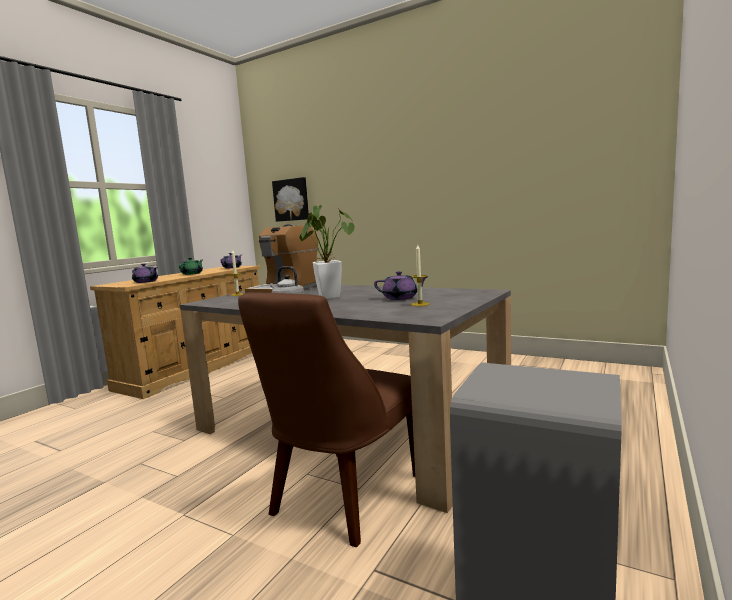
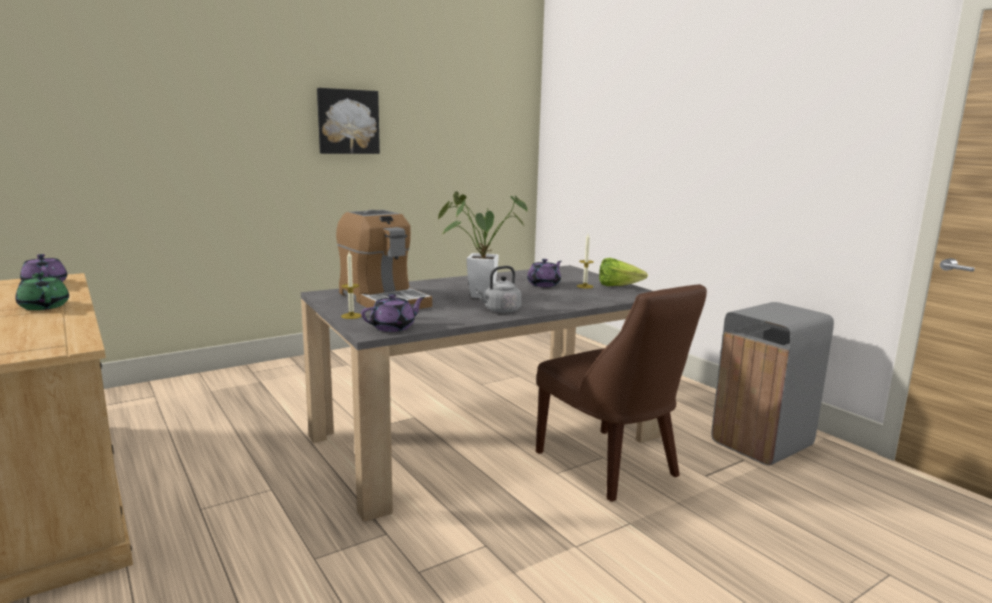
camera: 65 degrees left, 5 degrees up
(146, 282) = (64, 335): purple teapot -> purple teapot (393, 327)
(291, 200) = (60, 142): picture -> picture (348, 121)
(444, 309) = (618, 286): none -> lettuce

